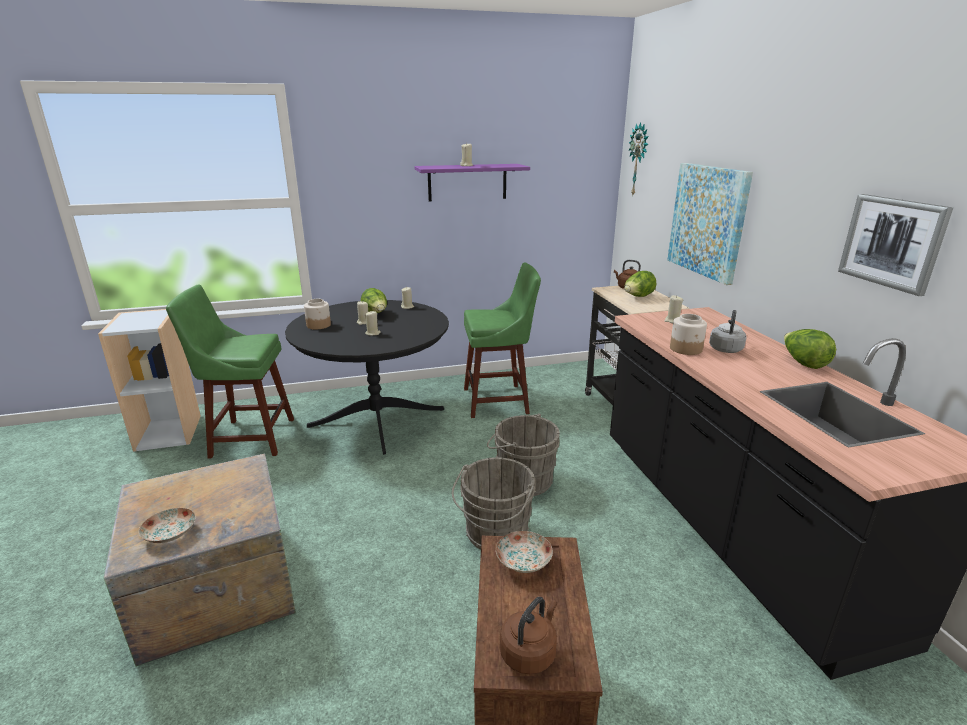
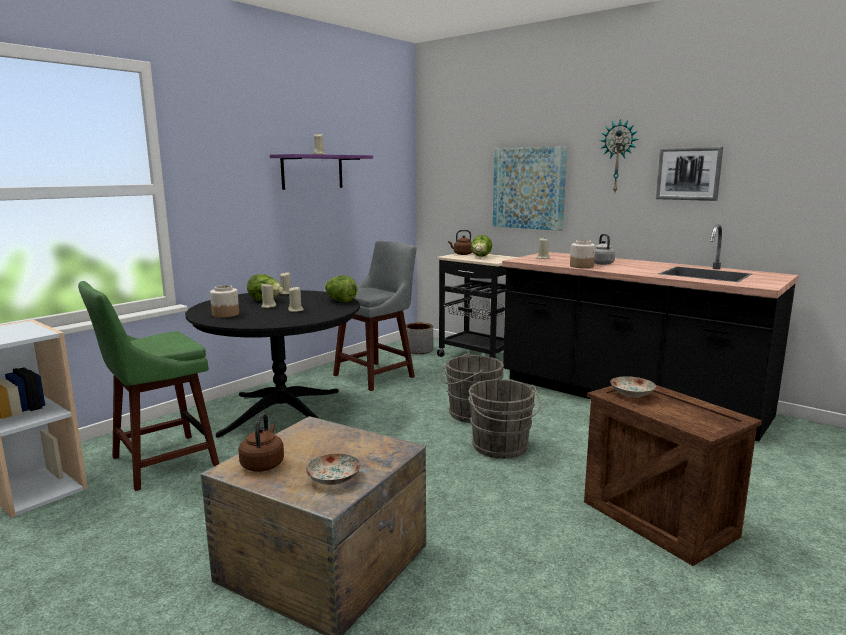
camera: 35 degrees left, 10 degrees down
(500, 400) = (377, 375): green chair -> grey chair
(529, 652) = (708, 421): brown kettle -> brown kettle (263, 464)
(576, 380) = (419, 350): none -> grey planter
(639, 160) = (440, 153): wall clock -> wall clock (618, 156)
(803, 363) = (650, 262): lettuce -> lettuce (340, 301)

